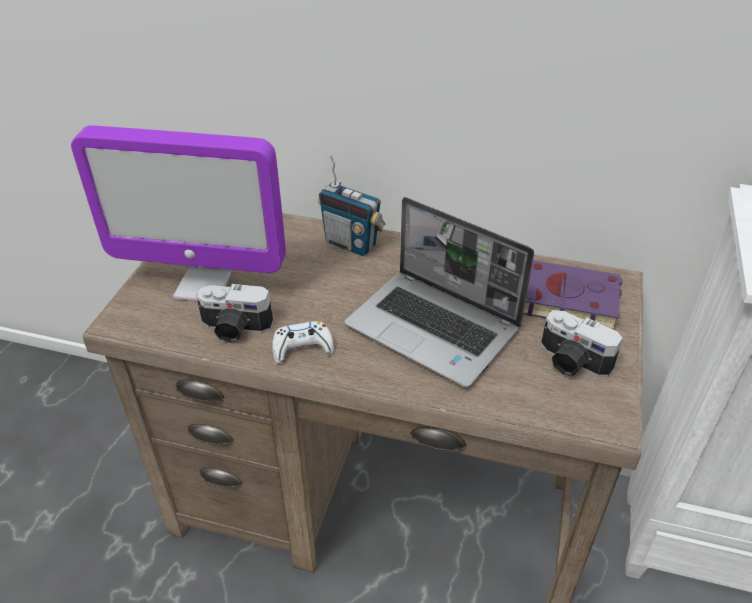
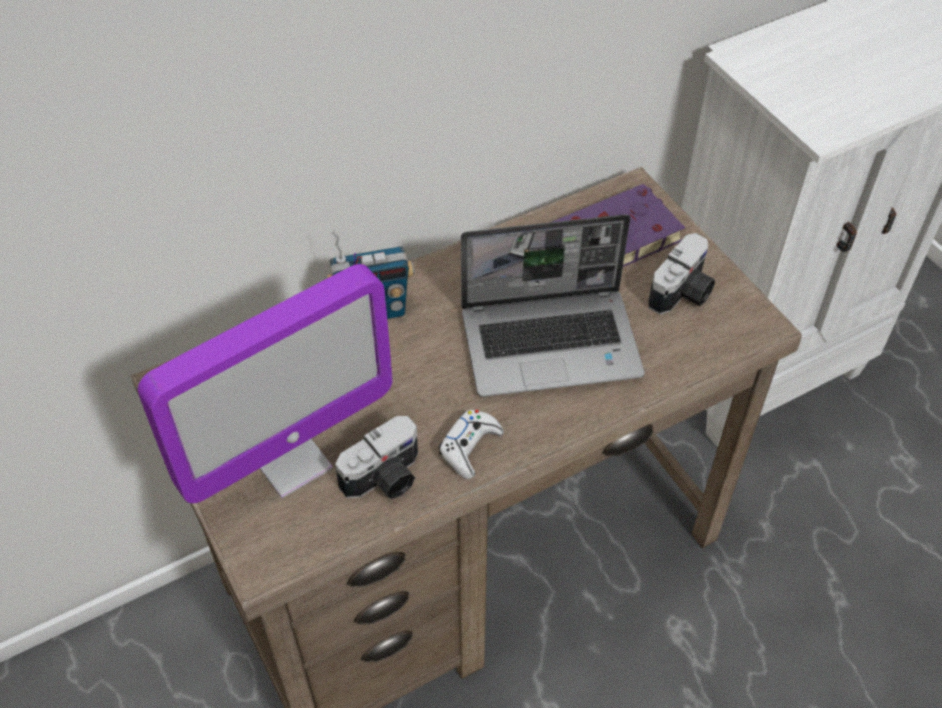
camera: 45 degrees left, 10 degrees up
(571, 362) = (683, 293): camera -> camera turned 45 degrees counterclockwise

